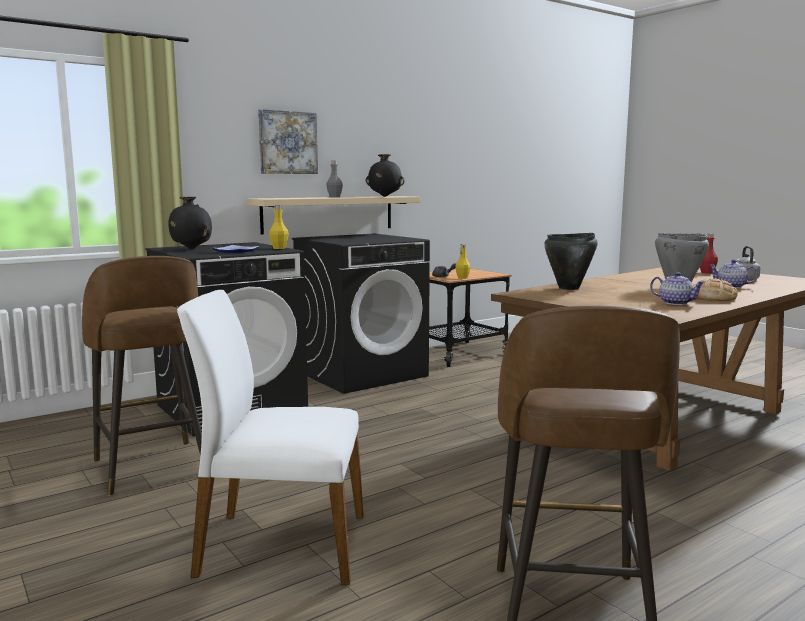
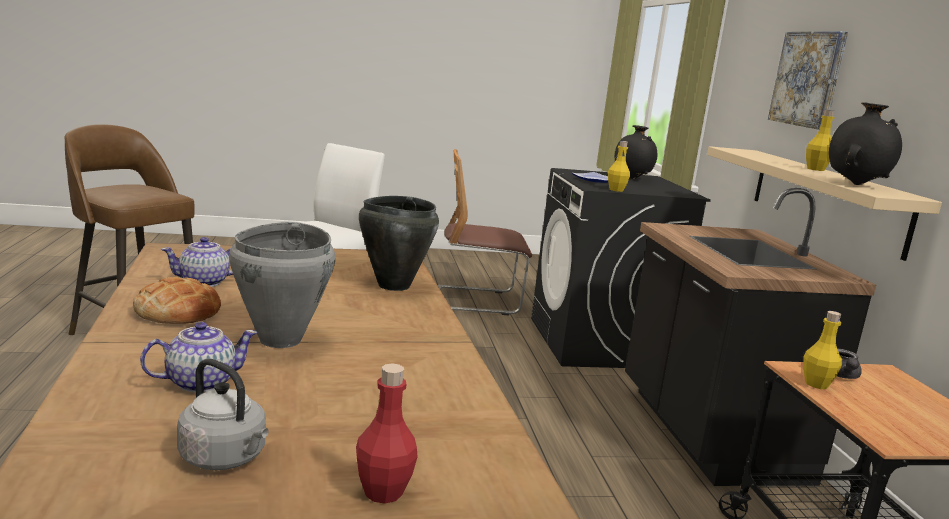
camera: 115 degrees right, 5 degrees up
(151, 468) = (477, 301): brown stool -> chair
(334, 197) = (815, 169): grey bottle -> yellow bottle
(362, 373) = (707, 433): black washing machine -> black counter

